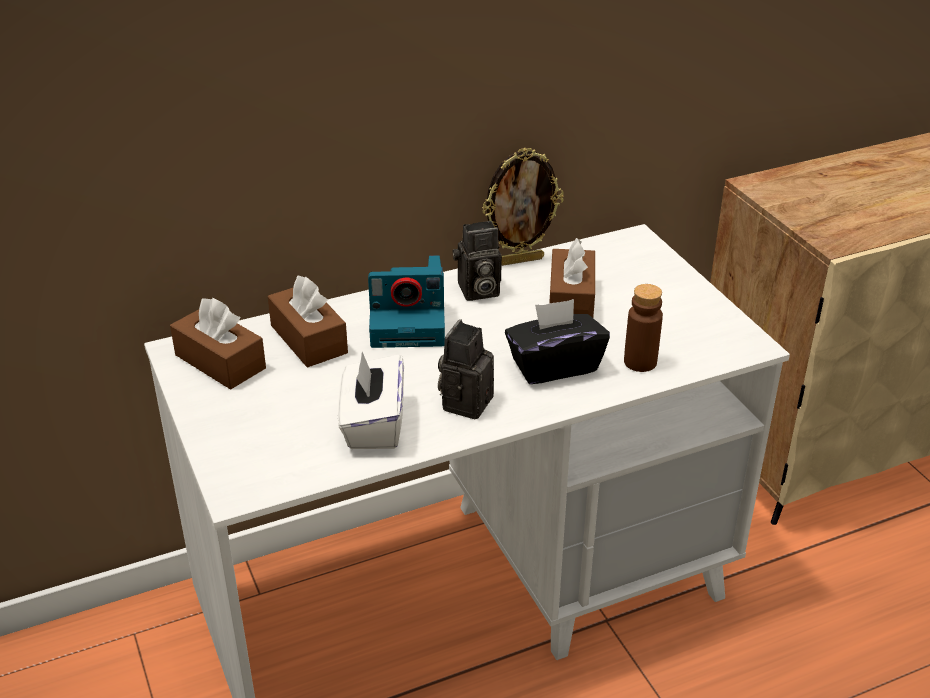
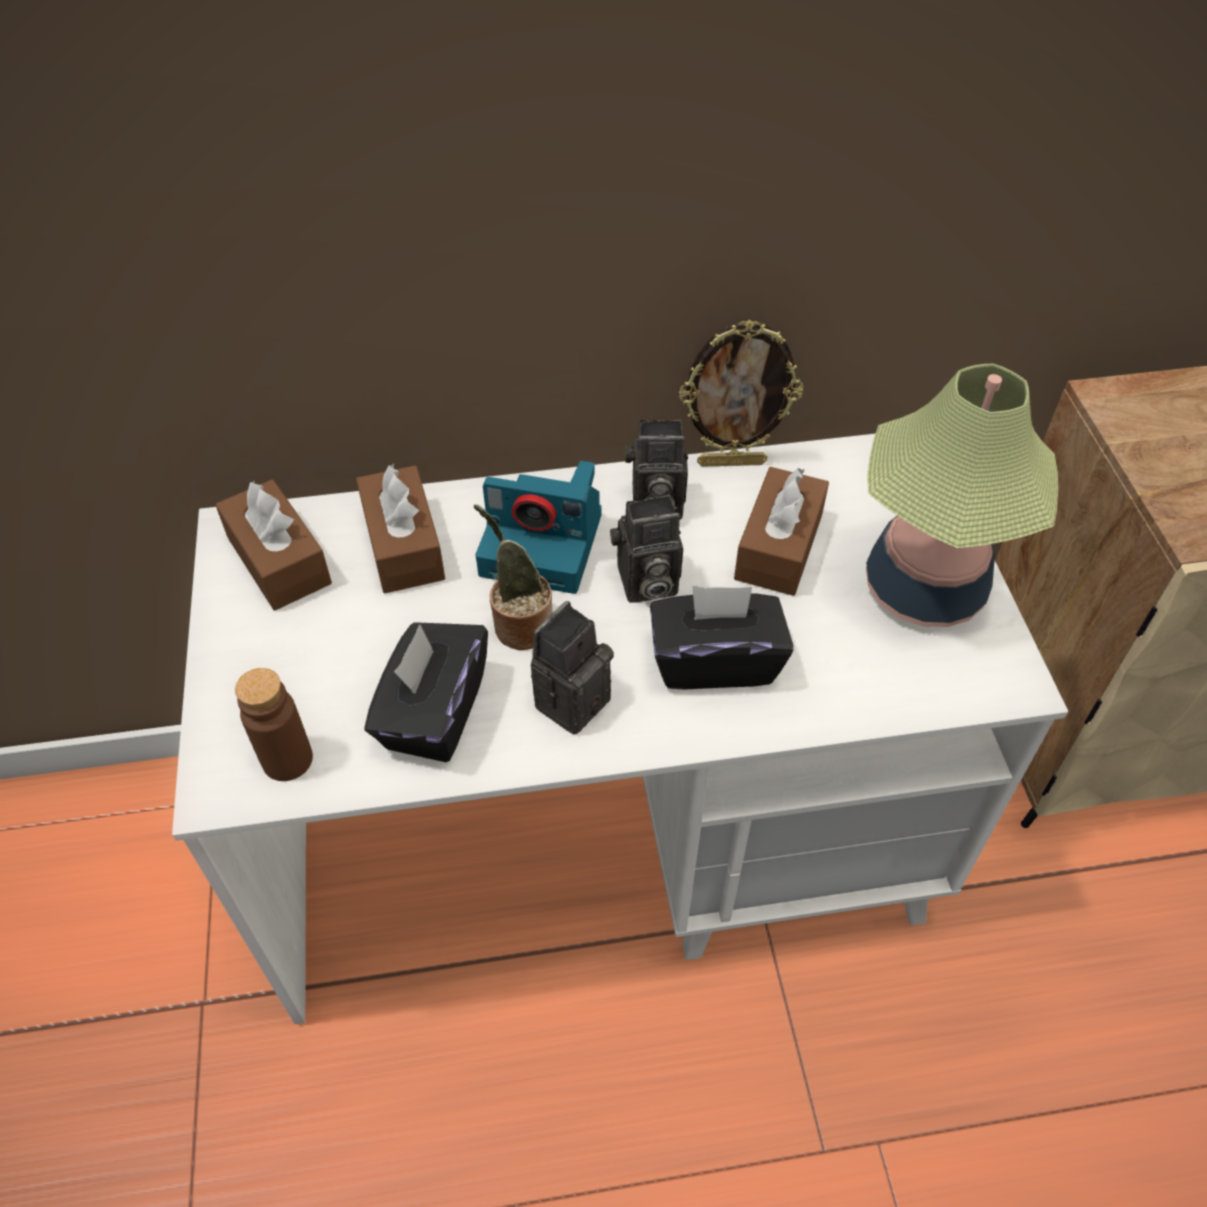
camera: 15 degrees right, 15 degrees up
(373, 425) = (433, 713): white tissue box -> black tissue box
(412, 369) = (519, 625): none -> potted plant
(489, 333) = (645, 584): none -> camera
(640, 362) = (839, 680): brown bottle -> brown bottle (287, 759)
(675, 306) = (925, 587): none -> table lamp

